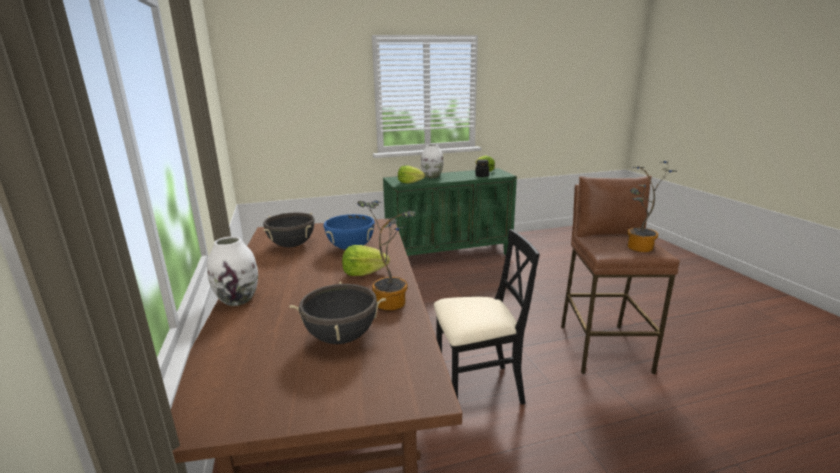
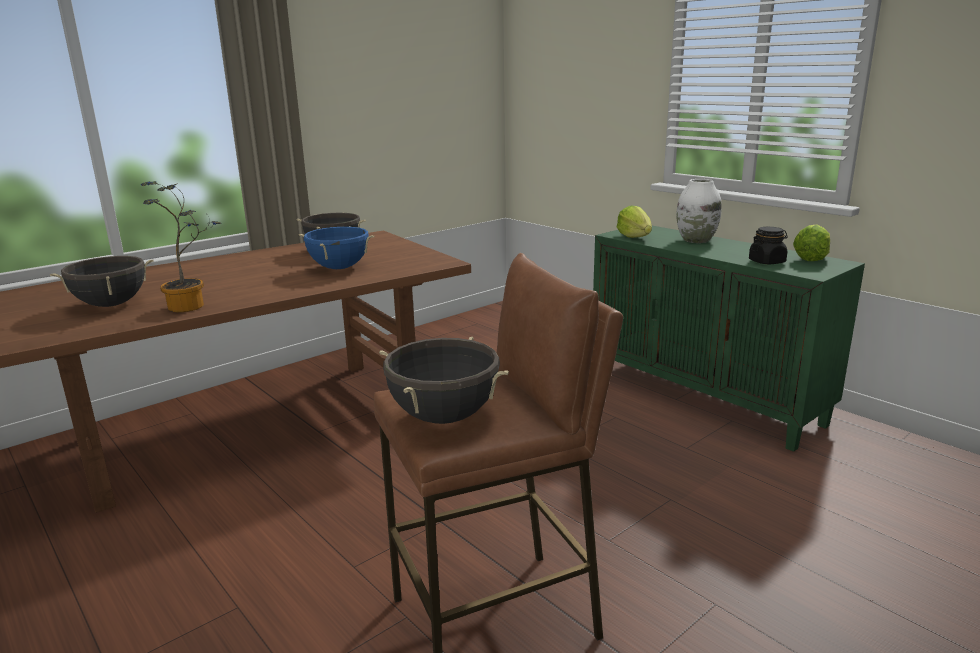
camera: 65 degrees right, 0 degrees up
(238, 299) = (192, 263): white vase -> none
(363, 273) = (265, 285): lettuce -> none
(477, 388) = (315, 505): black chair -> none
(638, 248) = (443, 417): potted plant -> black cooking pot

